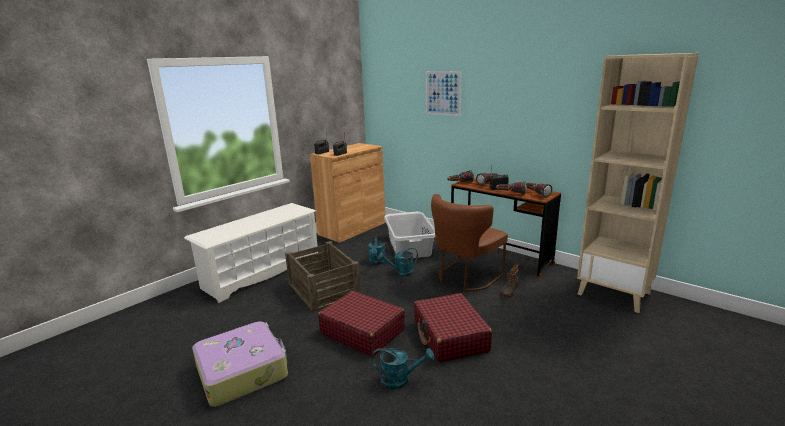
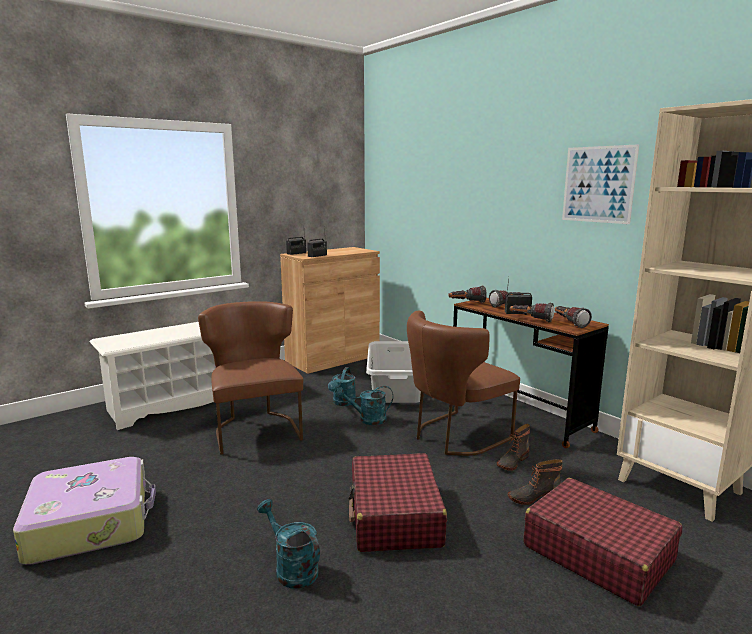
camera: 10 degrees right, 5 degrees down
(324, 289) = (255, 428): crate -> brown chair
(362, 331) = (275, 491): red suitcase -> red suitcase (597, 553)
(400, 380) = (291, 568): turquoise watering can -> turquoise watering can turned 150 degrees counterclockwise
(443, 93) = (457, 180): picture -> picture (598, 184)
(530, 312) = (533, 496): none -> boot

